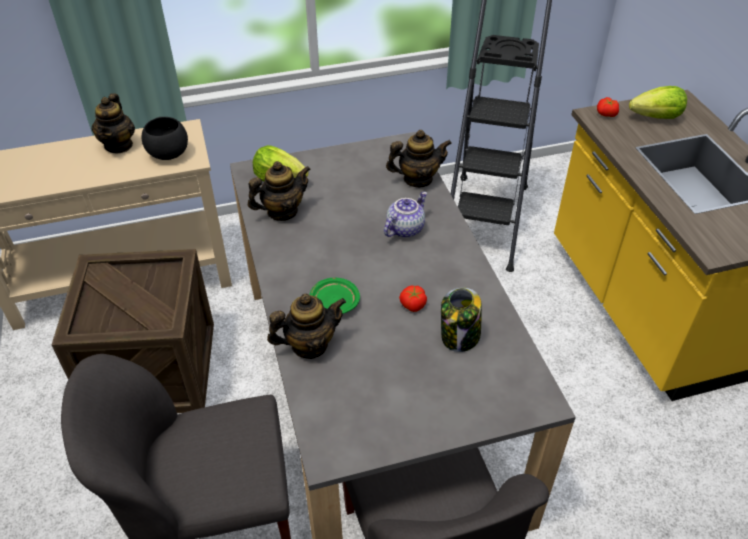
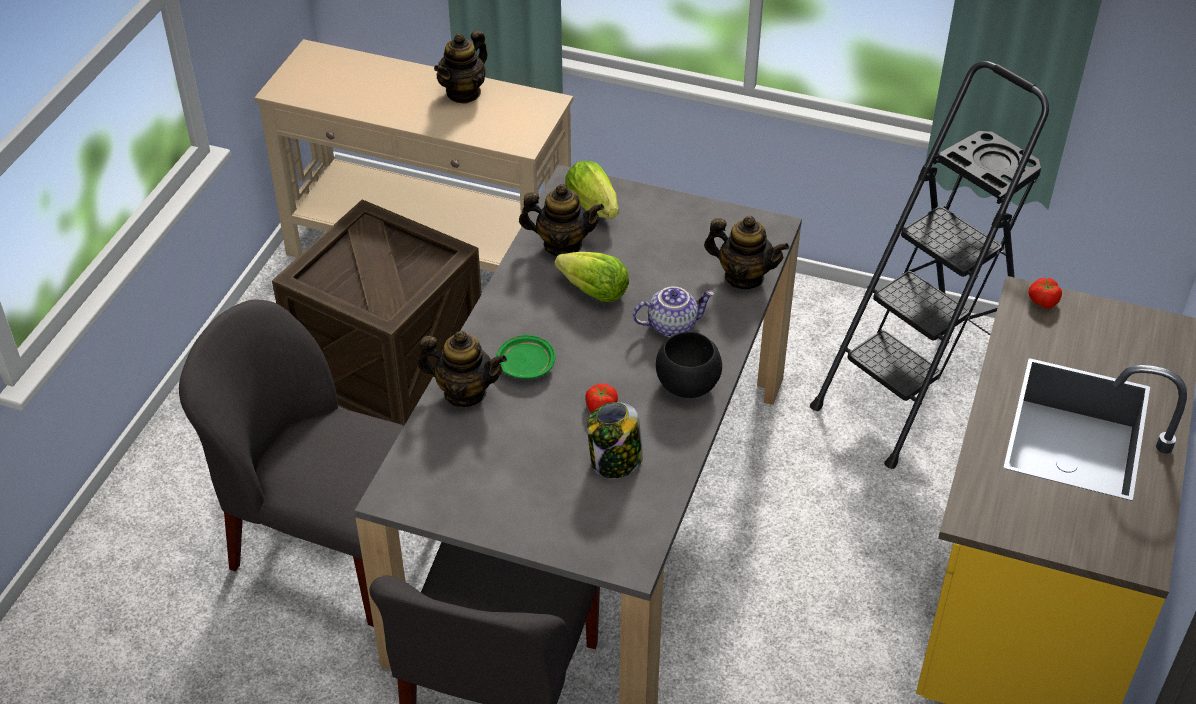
camera: 35 degrees right, 0 degrees up
(169, 154) = (505, 125): black bowl -> black bowl (688, 384)
(656, 117) = (1106, 335): lettuce -> lettuce (594, 292)

